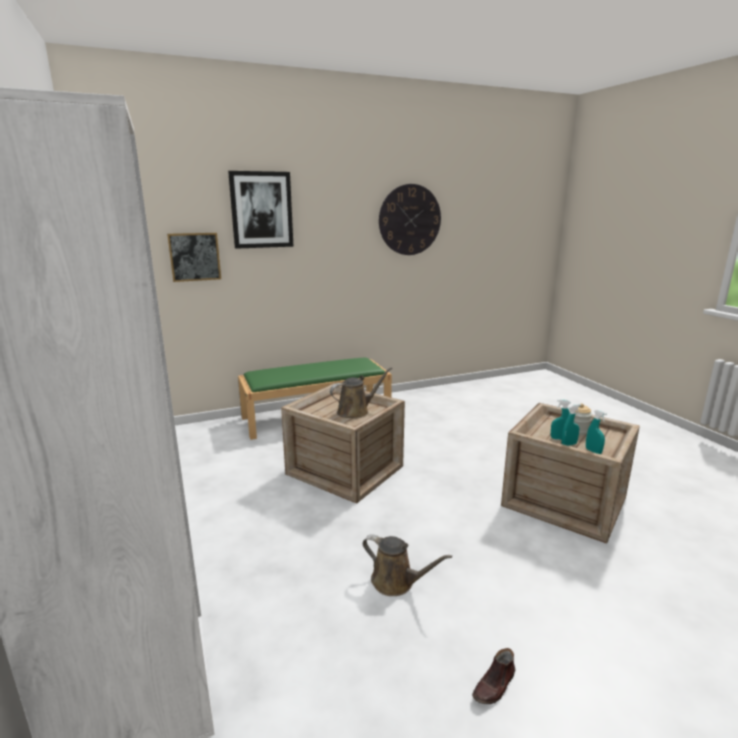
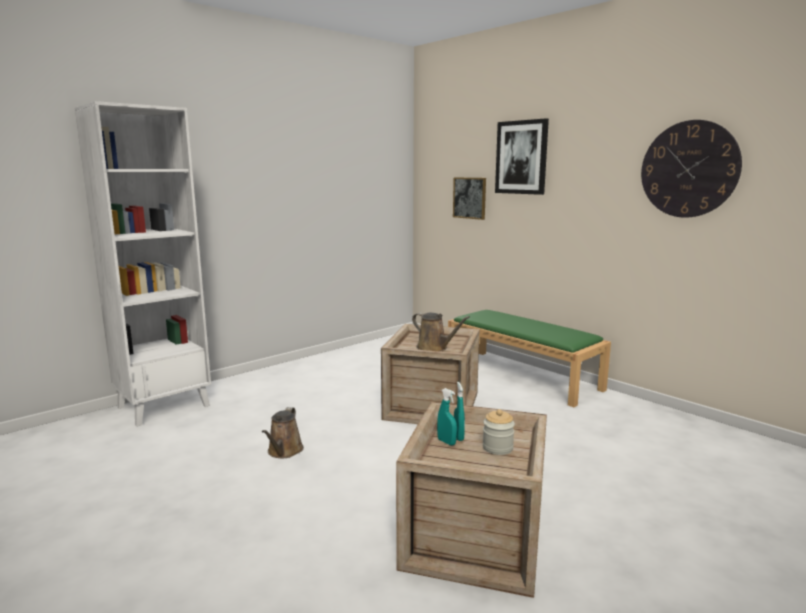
camera: 70 degrees right, 5 degrees down
(494, 685) = (183, 503): brown shoe -> none
(593, 451) = (439, 456): turquoise spray bottle -> none

